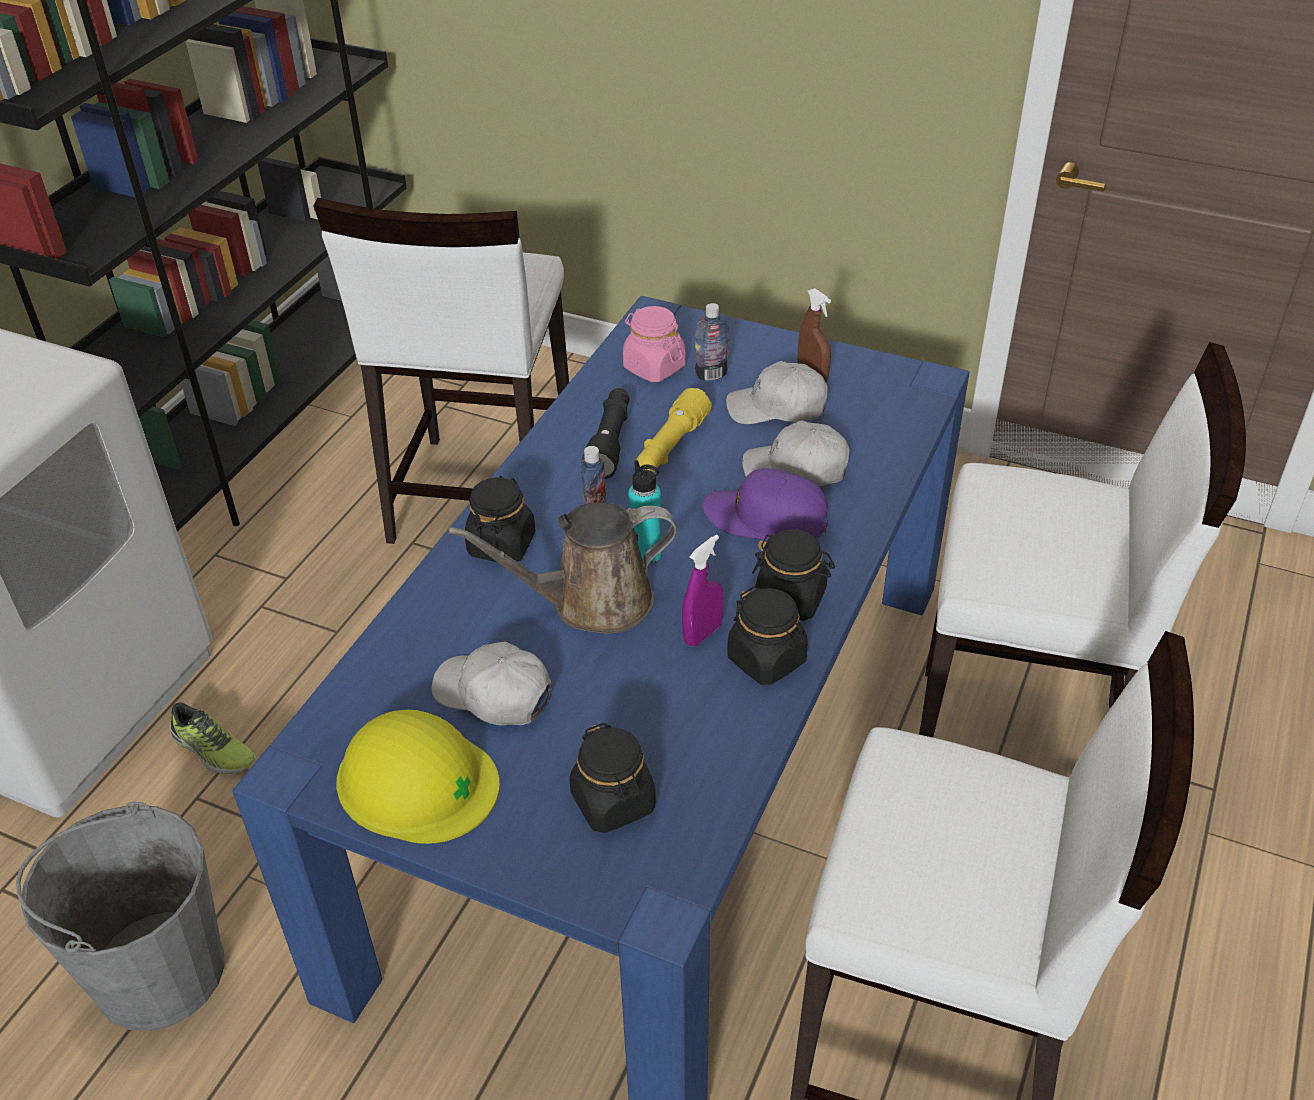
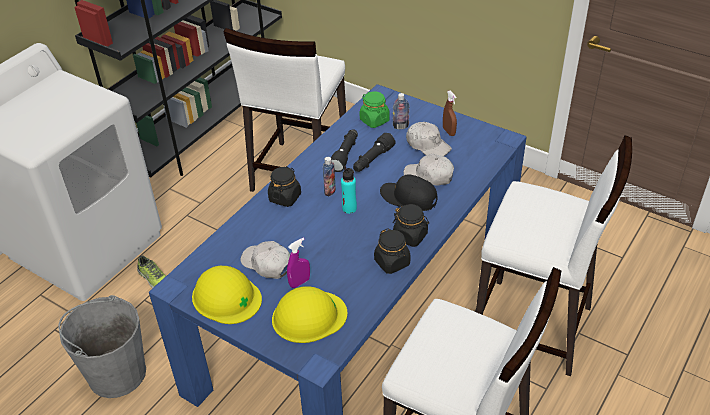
camera: 10 degrees right, 0 degrees up
(591, 602) = (319, 228): brown watering can -> none
(613, 802) = (308, 316): black jar -> yellow hard hat
(654, 367) = (374, 120): pink jar -> green jar
(670, 447) = (372, 160): yellow flashlight -> black flashlight
(702, 634) = (366, 247): purple spray bottle -> purple spray bottle (299, 282)
(766, 518) = (408, 198): purple cap -> black cap
(777, 408) = (428, 145): white cap -> white cap turned 150 degrees counterclockwise

